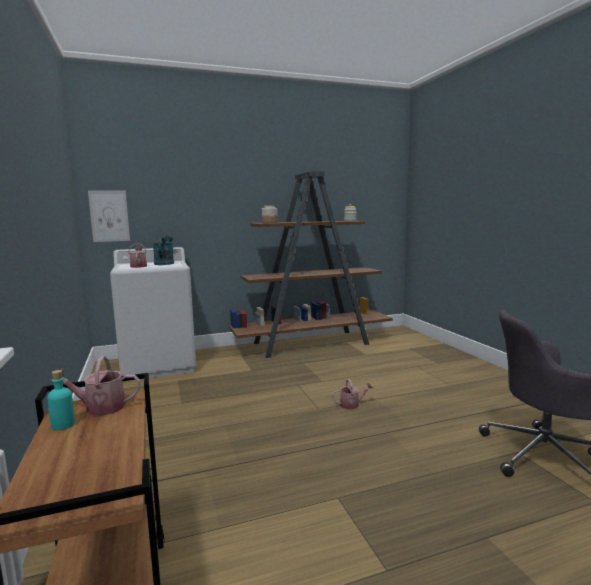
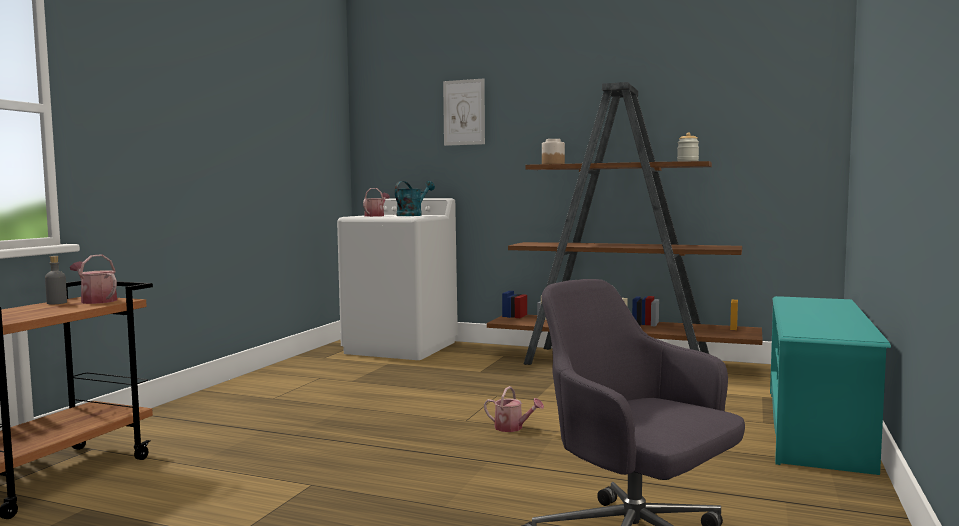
camera: 40 degrees right, 5 degrees down
(63, 425) = (57, 303): turquoise bottle -> grey bottle
(109, 216) = (379, 157): picture -> picture (464, 112)
(457, 359) = (816, 427): none -> turquoise shoe rack

